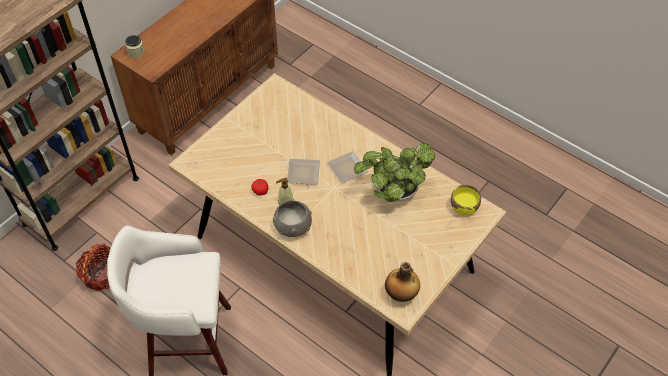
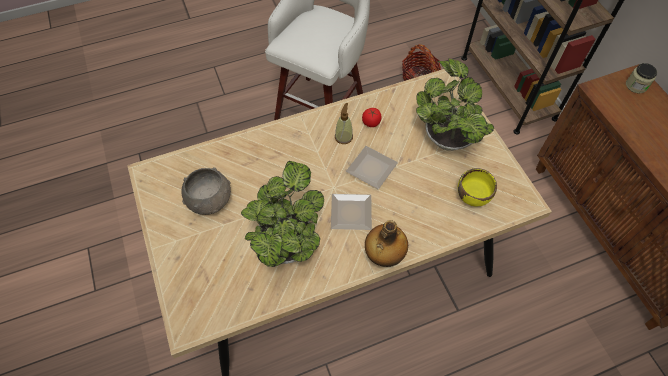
camera: 120 degrees right, 5 degrees up
(245, 142) = (446, 136): none -> potted plant
(292, 226) = (309, 129): grey bowl -> grey bowl (210, 200)
(401, 294) = (165, 179): bottle -> bottle (383, 255)
(464, 207) = (213, 307): yellow bowl -> yellow bowl (473, 196)

